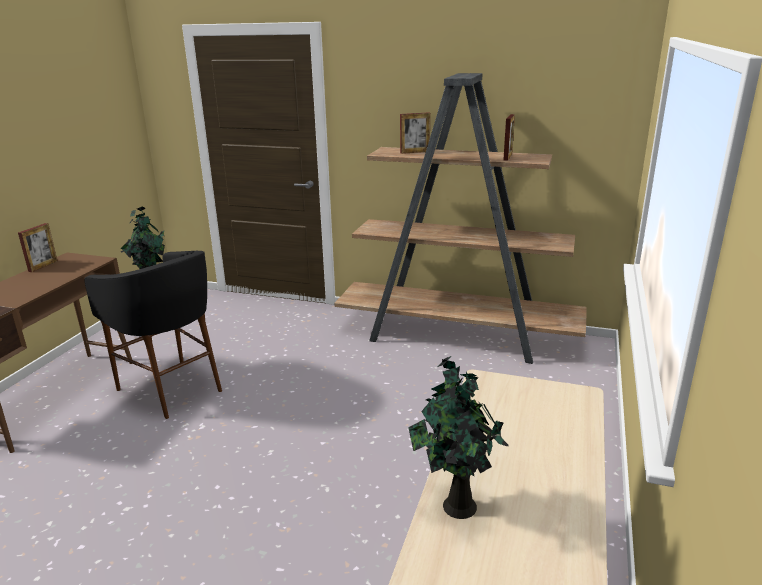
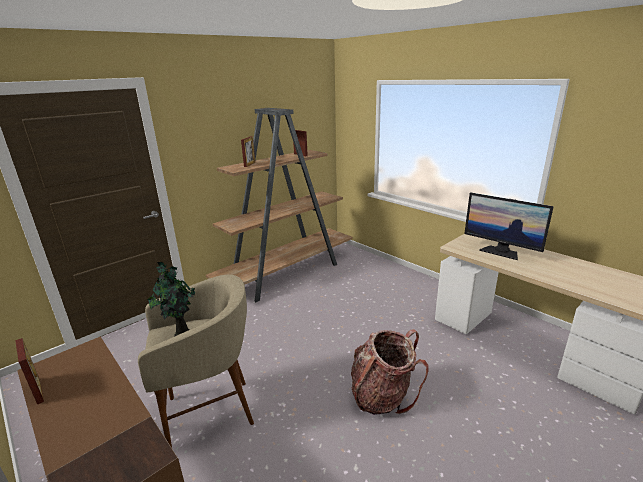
camera: 60 degrees left, 0 degrees up
(172, 389) = (211, 413): black stool -> beige stool
(251, 497) = (382, 395): none -> backpack
(456, 505) = (549, 275): potted plant -> none
(519, 434) = (500, 252): none -> monitor

